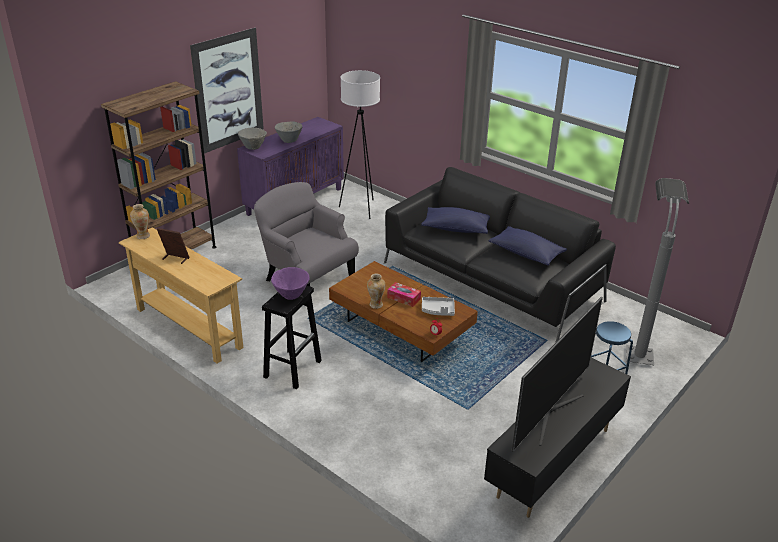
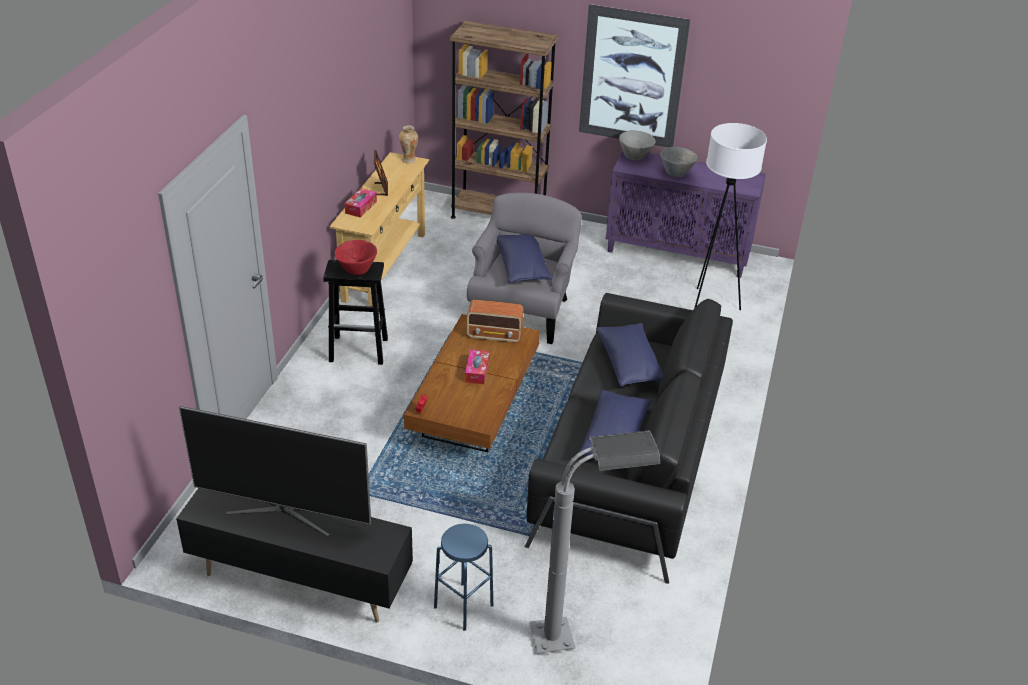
camera: 65 degrees right, 5 degrees up
(194, 274) = (361, 207): none -> tissue box
(291, 295) = (356, 271): purple bowl -> red bowl
(308, 240) = (522, 267): none -> blue pillow
(366, 280) = (495, 335): none -> radio
(375, 305) = (450, 354): vase -> none
(438, 310) = (470, 403): grey tray -> none

